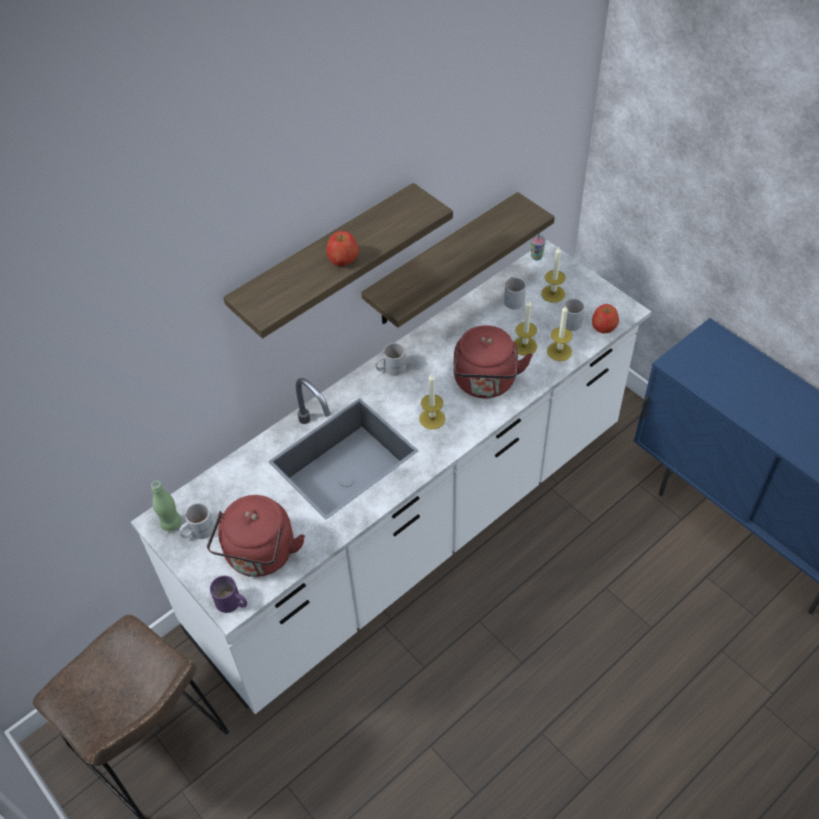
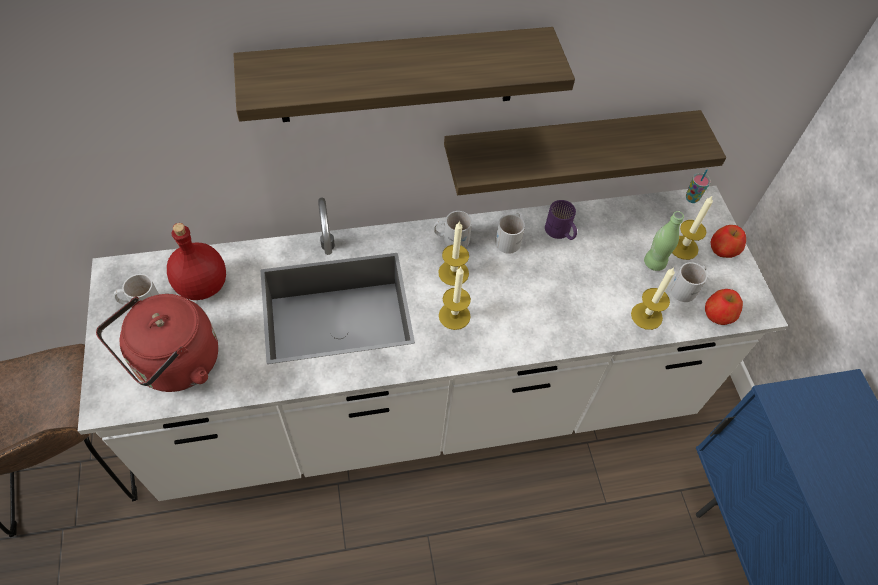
camera: 25 degrees right, 5 degrees up
(171, 523) = (124, 281): green bottle -> green bottle (654, 263)
(231, 604) = (109, 400): purple mug -> purple mug (559, 232)
(234, 495) = (202, 286): none -> red bottle
(343, 259) = (398, 74): apple -> apple (723, 249)
(485, 383) = (539, 308): red kettle -> none
(514, 298) = (635, 231): white mug -> white mug (510, 239)
(524, 346) = (611, 289): candle -> candle (453, 273)

